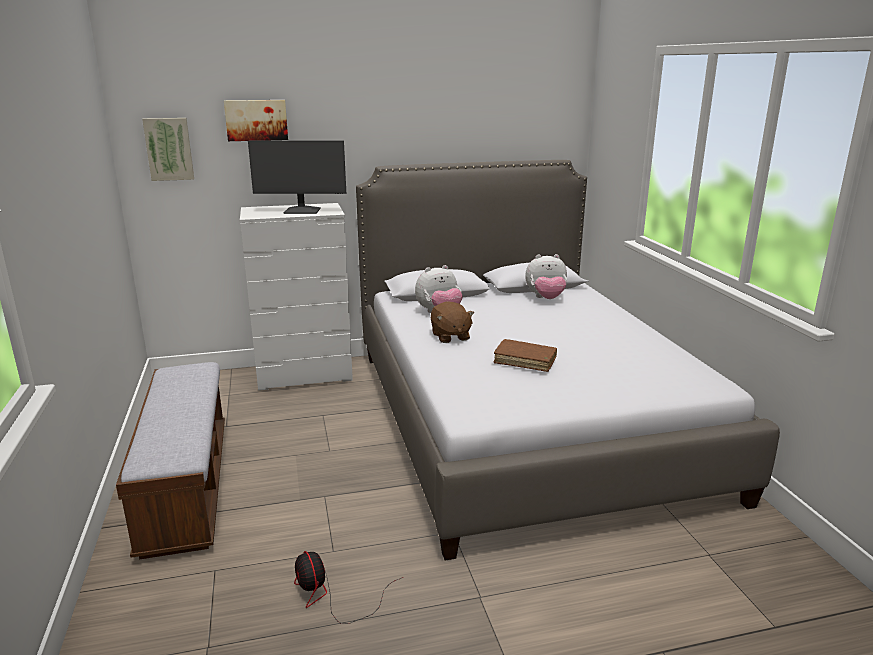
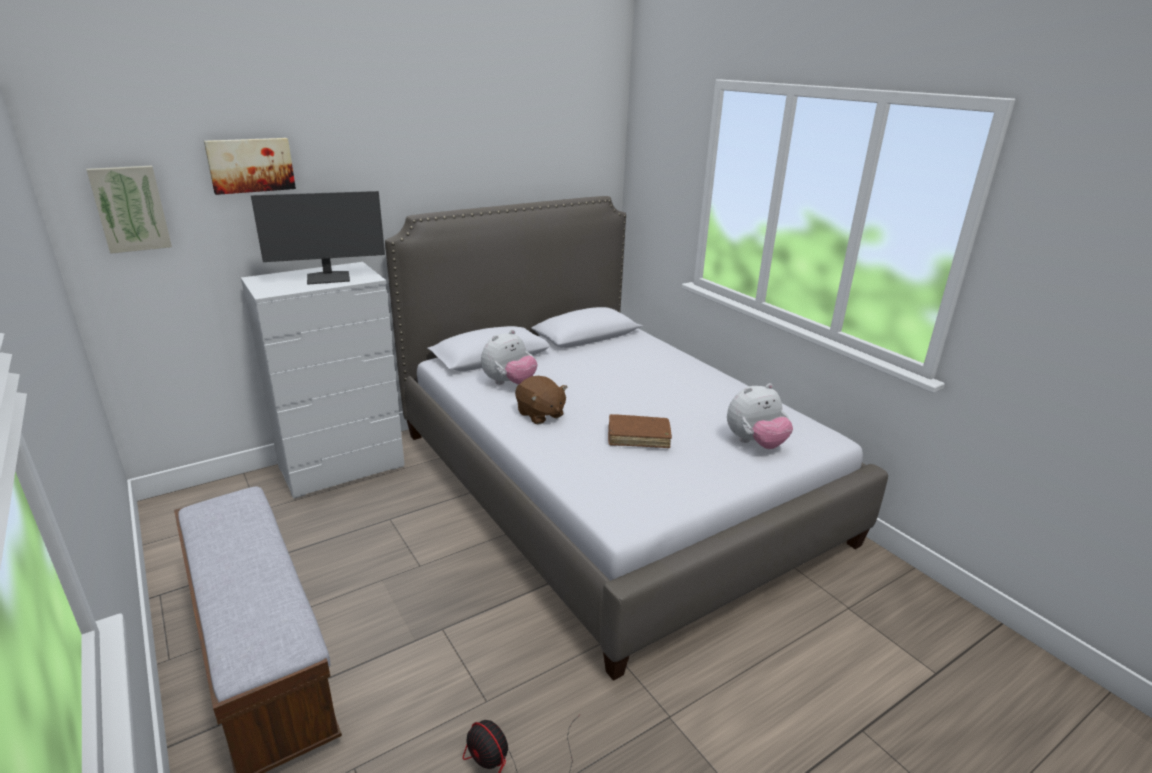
camera: 20 degrees left, 5 degrees up
(546, 298) = (609, 351): plush toy -> plush toy (755, 443)

